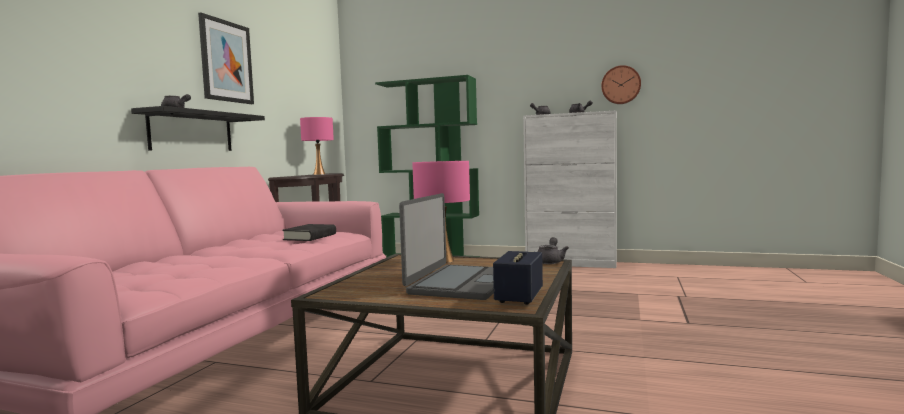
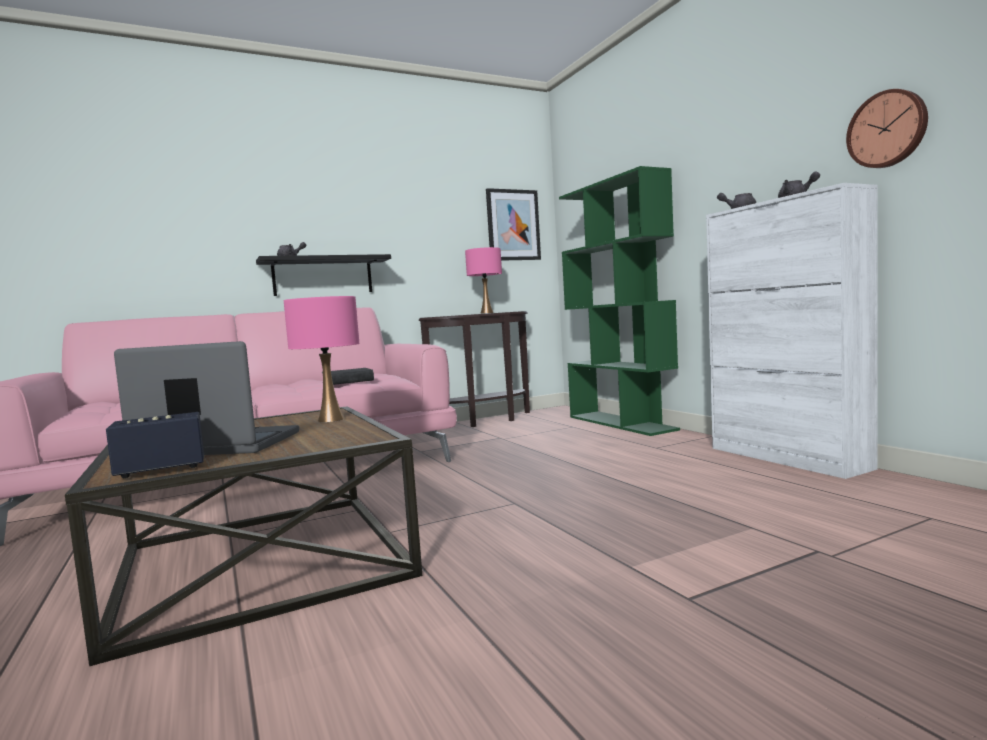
camera: 45 degrees right, 0 degrees up
(226, 61) = (367, 203): picture -> picture (513, 225)
(461, 283) = (218, 445): laptop -> laptop turned 150 degrees counterclockwise
(550, 261) = (380, 437): grey teapot -> none

